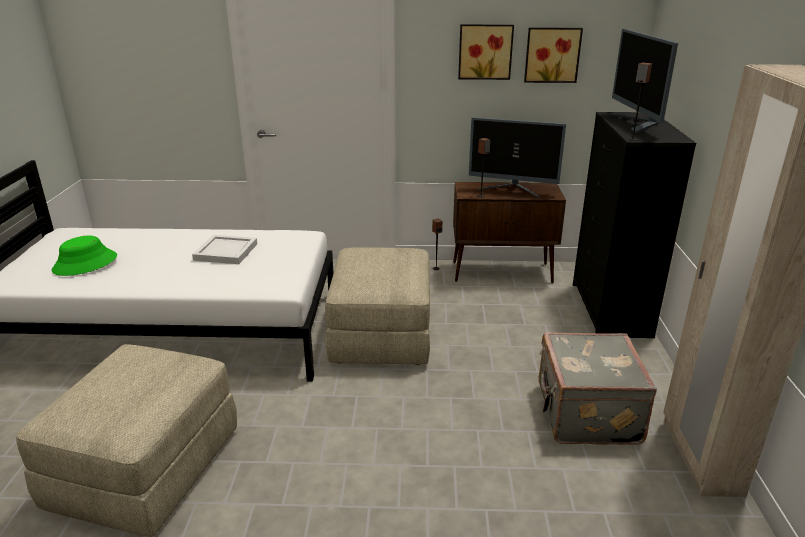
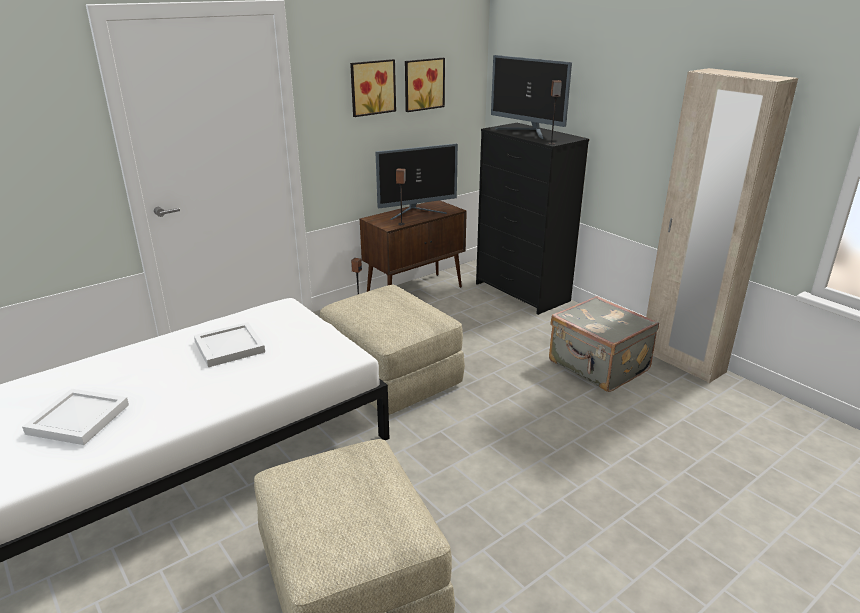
camera: 40 degrees left, 0 degrees up
(85, 264) = (78, 420): green hat -> white tray

